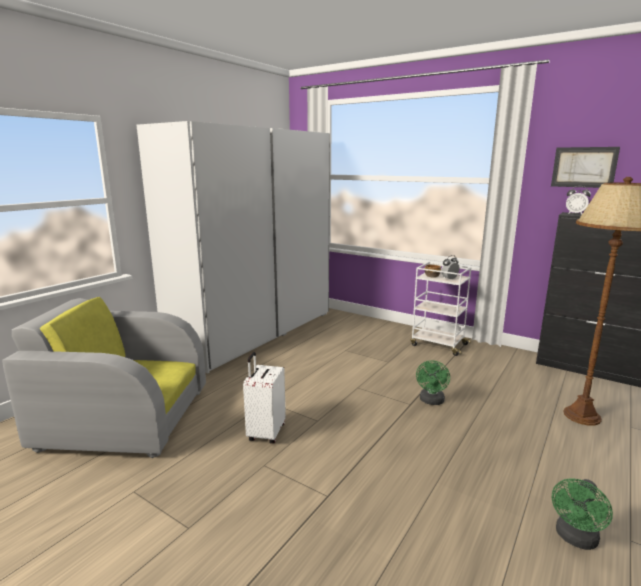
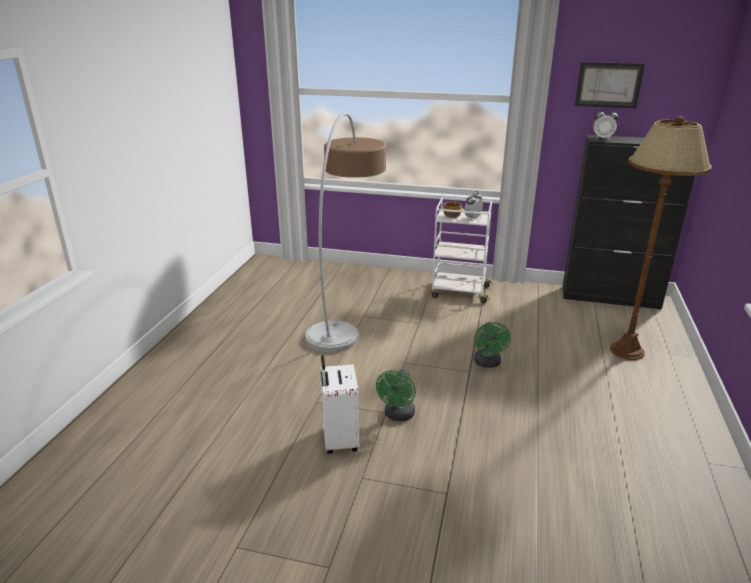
camera: 20 degrees left, 10 degrees up
(125, 418) = (153, 463): grey armchair -> none
(255, 332) = (237, 310): white wardrobe -> none
(338, 340) = (347, 304): none -> floor lamp
(575, 539) = (669, 473): green fan -> green fan (398, 415)

